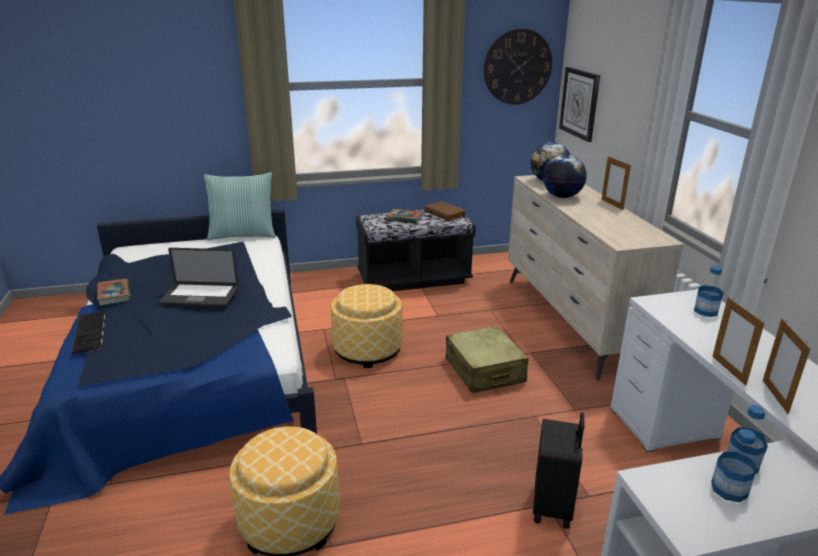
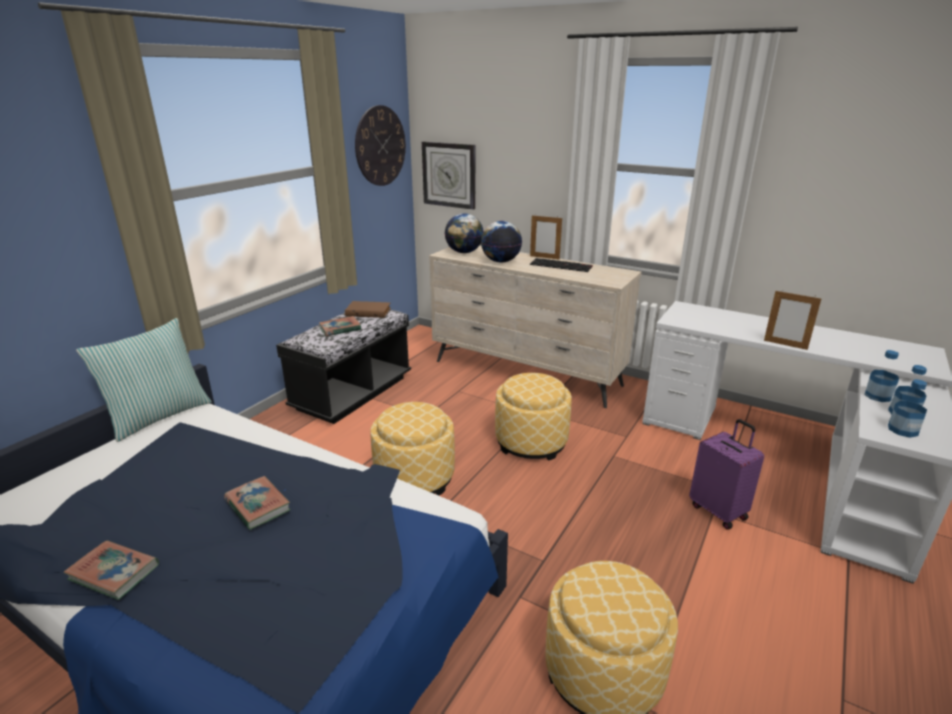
camera: 45 degrees left, 0 degrees up
(90, 332) = (174, 640): keyboard -> keyboard (561, 265)
(200, 296) = (257, 506): laptop -> book
(484, 370) = (531, 442): beige suitcase -> ottoman
(553, 507) = (719, 511): black suitcase -> purple suitcase
(705, 311) = (705, 314): bottle -> bottle (902, 430)
(775, 396) = (827, 349): picture frame -> none

